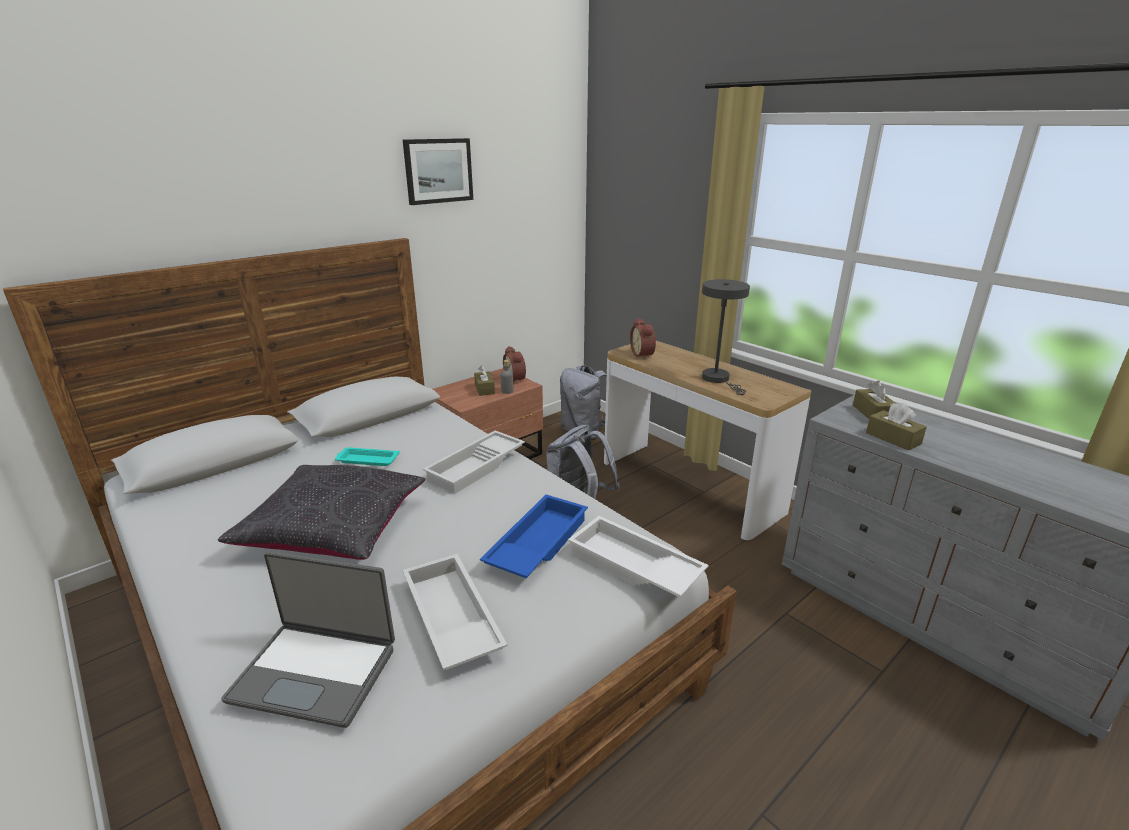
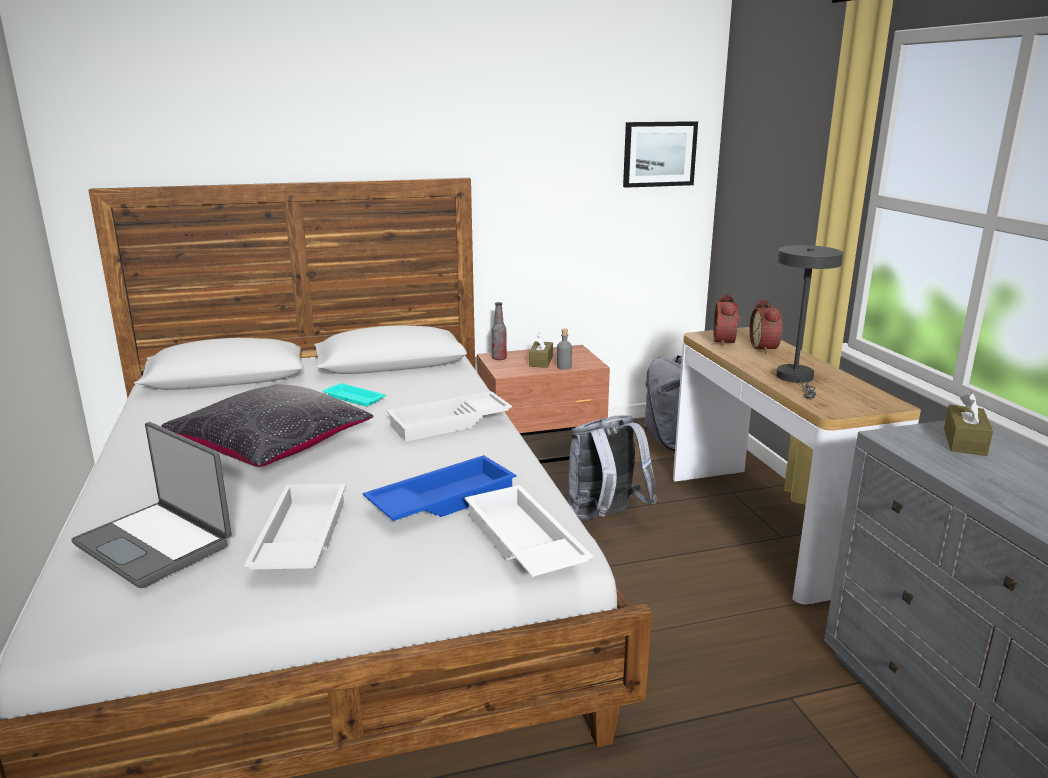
camera: 25 degrees right, 5 degrees down
(438, 171) = (518, 107): picture -> picture (659, 154)
(448, 392) = (499, 358): none -> bottle
(516, 379) = (585, 357): alarm clock -> alarm clock (766, 348)
(893, 438) = (959, 471): brown tissue box -> none

